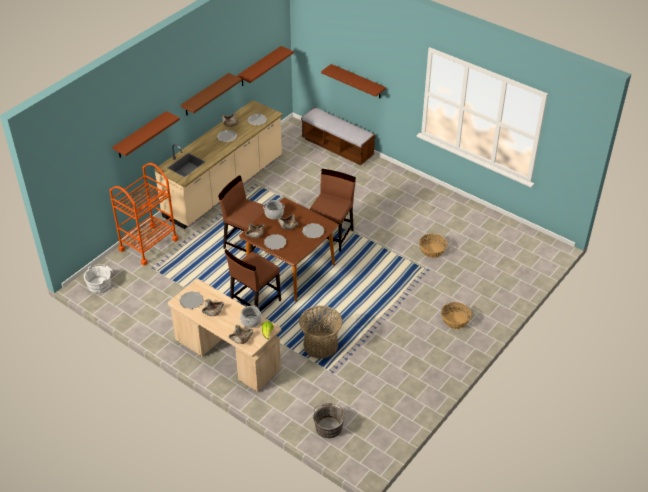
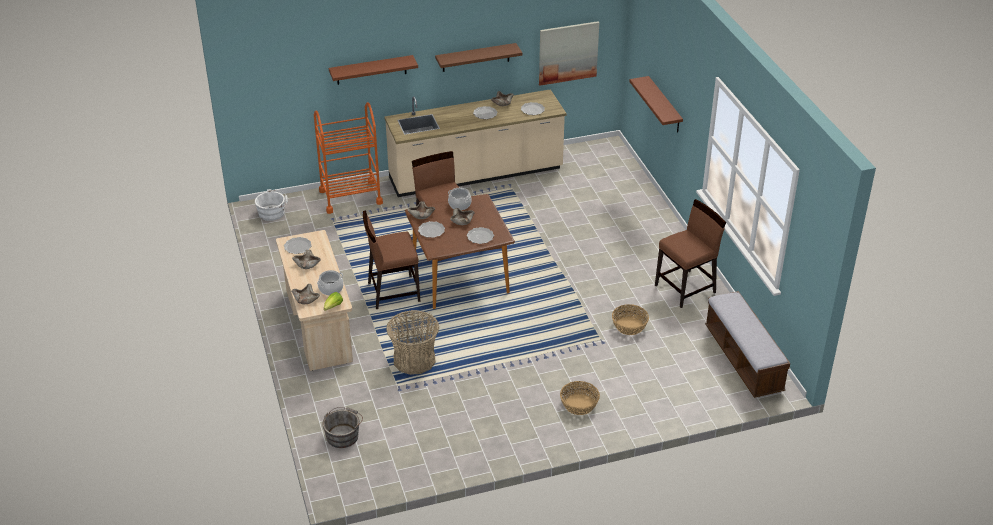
camera: 35 degrees right, 5 degrees down
(259, 66) = (568, 52): brown shelf -> picture
(332, 236) = (536, 265): brown chair -> brown chair (686, 289)
(337, 147) = (634, 183): bench -> bench (743, 360)

